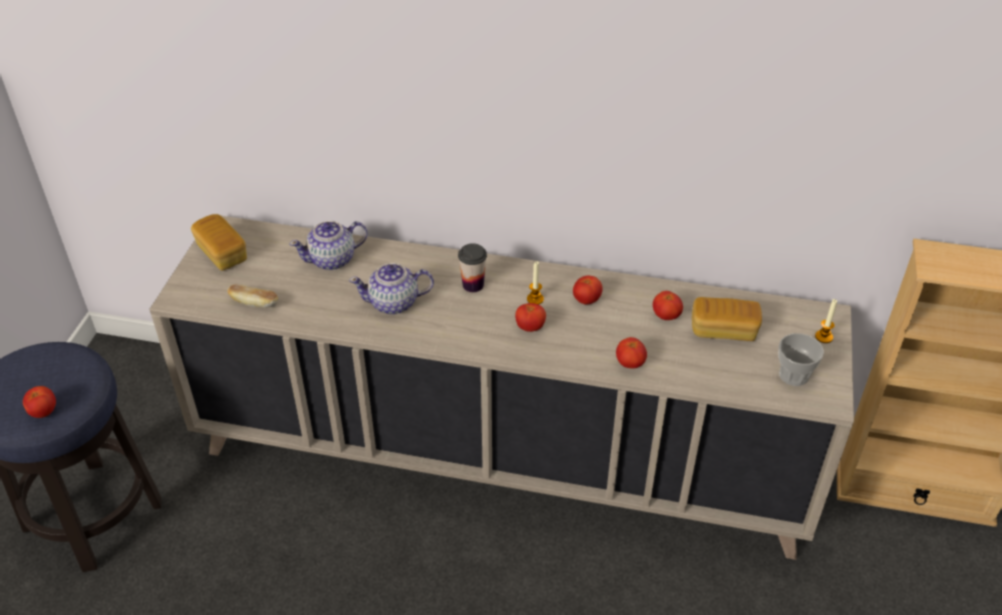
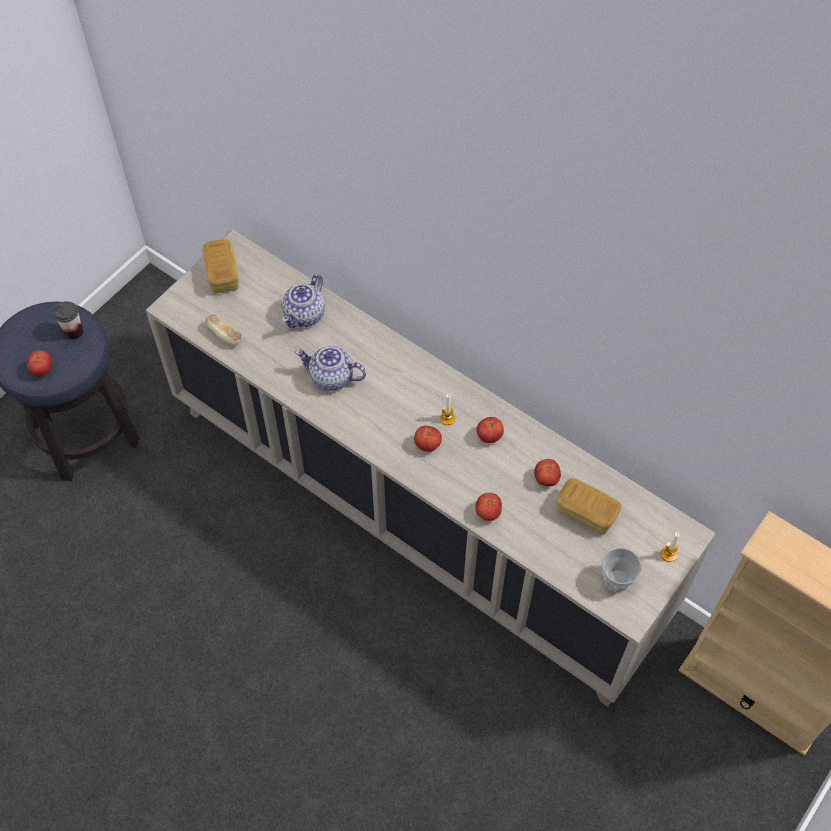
camera: 25 degrees right, 15 degrees up
(332, 260) = (305, 314): teapot -> teapot turned 60 degrees counterclockwise
(473, 285) = (404, 384): cup -> cup (74, 332)

